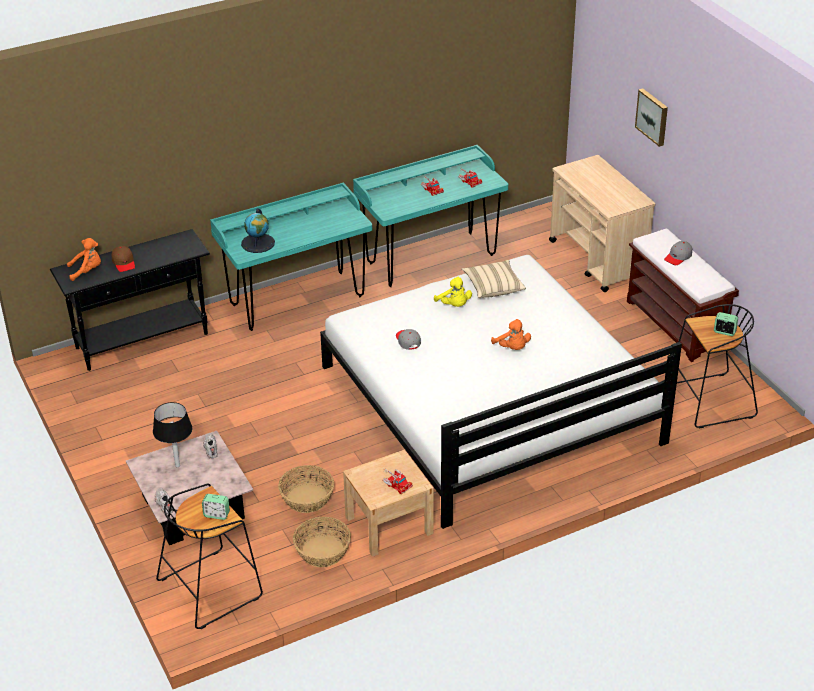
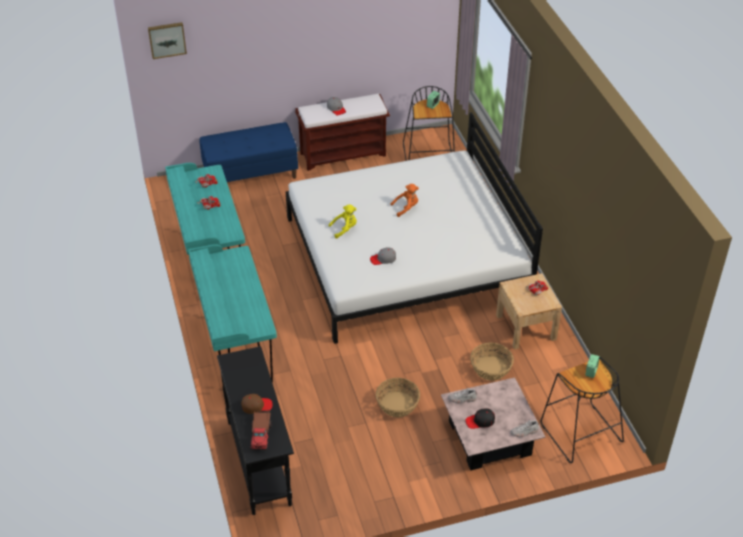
camera: 80 degrees left, 5 degrees up
(87, 271) = (261, 433): orange plush toy -> toy truck
(177, 465) = (480, 421): black table lamp -> black cap
(258, 243) = (249, 317): globe -> none
(322, 551) = (548, 365): basket -> basket (397, 404)
(493, 287) = (328, 206): beige pillow -> none
(597, 260) = (251, 174): beige cart -> blue bench
(653, 116) = (258, 45): picture -> picture (167, 39)

